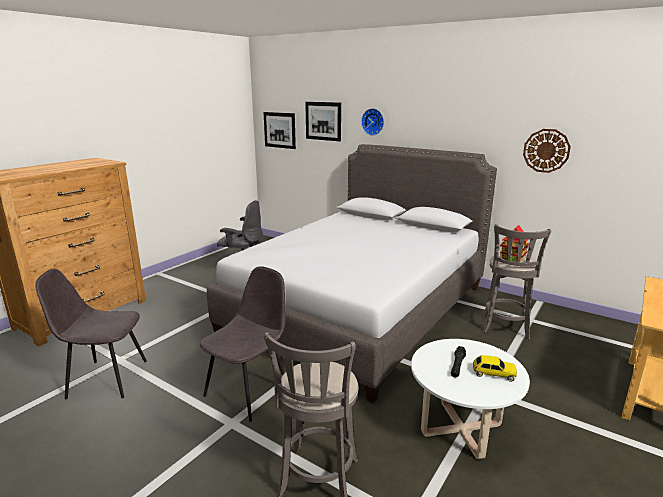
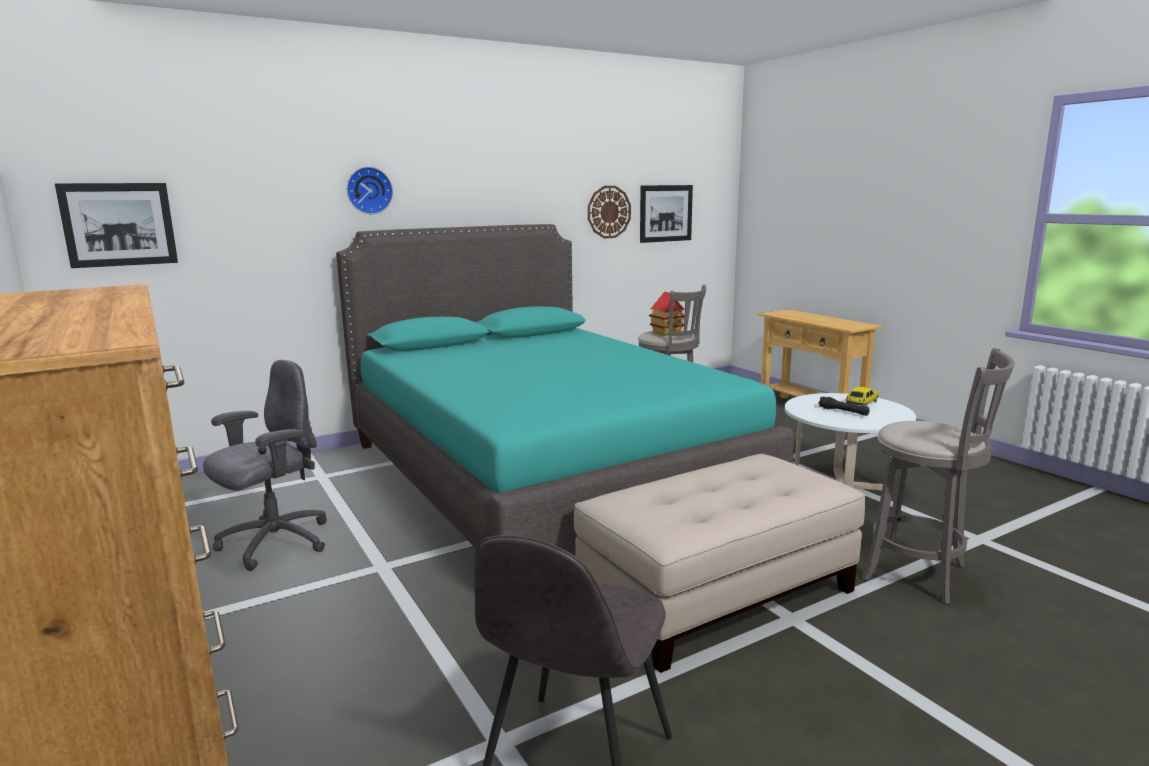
camera: 65 degrees left, 5 degrees down
(249, 391) = (716, 594): grey chair -> beige ottoman
(323, 121) = (252, 196): picture -> picture (665, 213)
(359, 309) = (543, 476): grey bed -> turquoise bed

